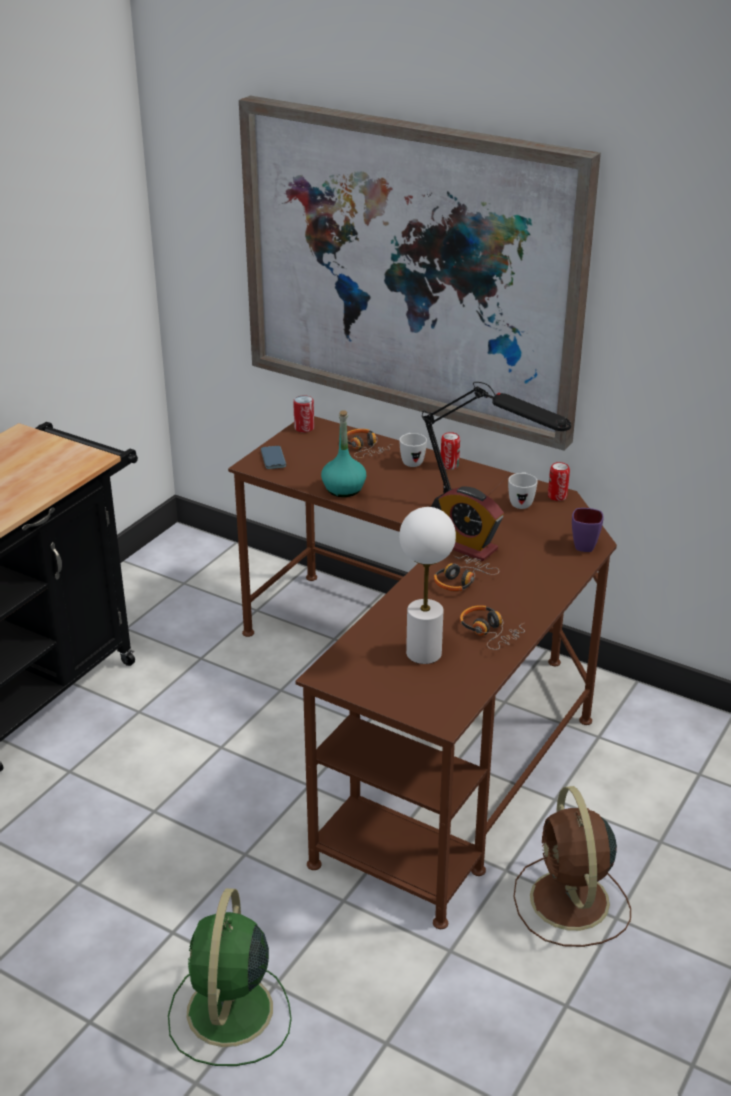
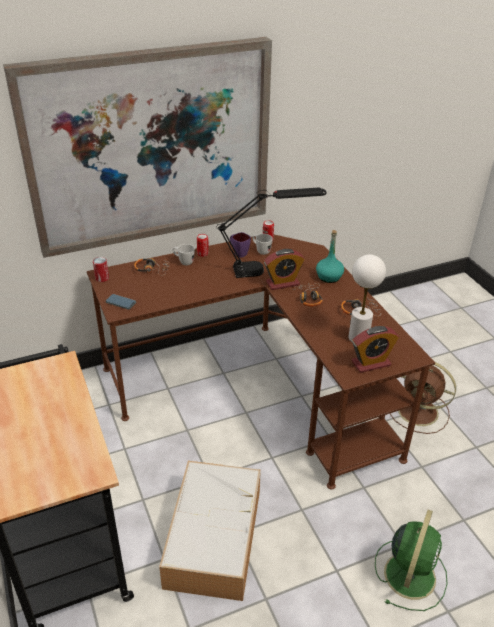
camera: 55 degrees left, 5 degrees up
(135, 794) = (213, 535): none -> storage box
(229, 1014) = (410, 573): green fan -> green fan turned 105 degrees counterclockwise
(344, 489) = (183, 294): turquoise bottle -> turquoise bottle (329, 277)
(378, 683) = (371, 363): none -> alarm clock
(585, 544) = (315, 252): purple mug -> purple mug (238, 253)

